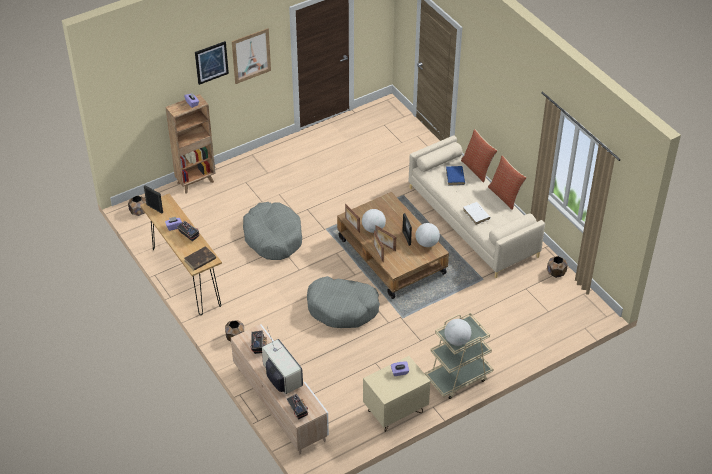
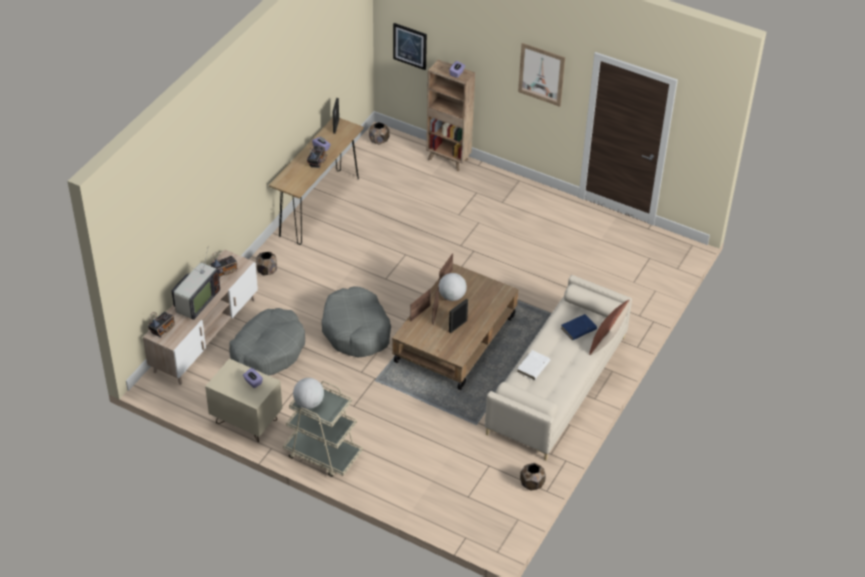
camera: 60 degrees right, 0 degrees up
(200, 260) = (291, 182): brown book -> none
(211, 62) = (496, 49): picture -> picture (410, 46)
(273, 237) = (415, 243): grey dog bed -> grey dog bed (268, 350)
(427, 243) = (462, 344): globe -> none
(505, 196) = (582, 380): pillow -> none

